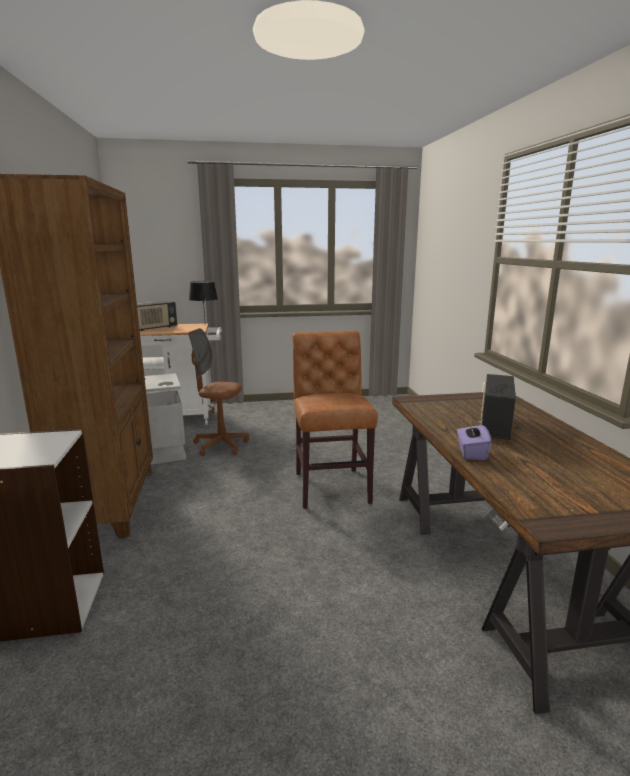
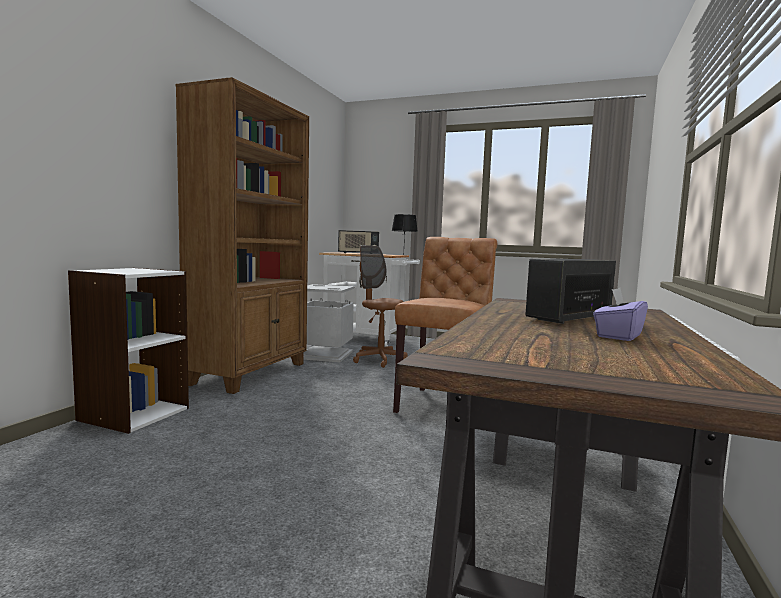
camera: 30 degrees right, 10 degrees down
(471, 453) = (488, 323): purple tissue box -> purple tissue box (618, 336)

